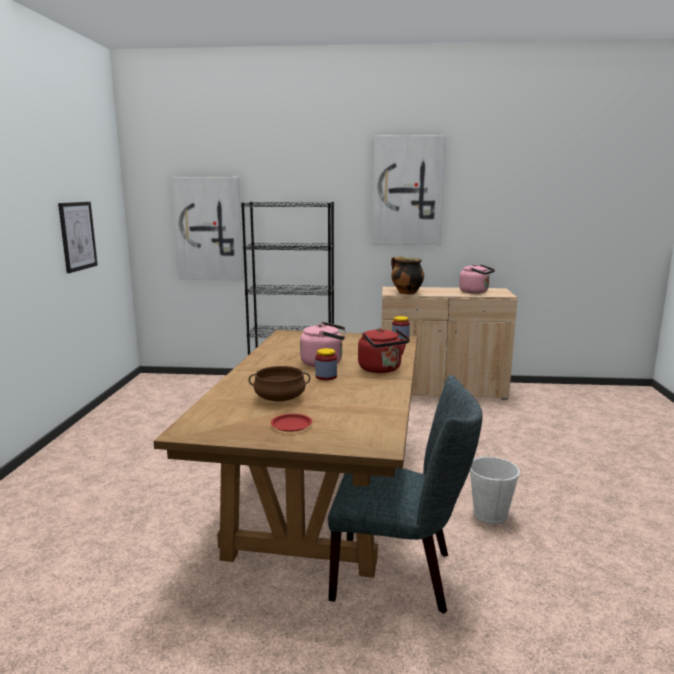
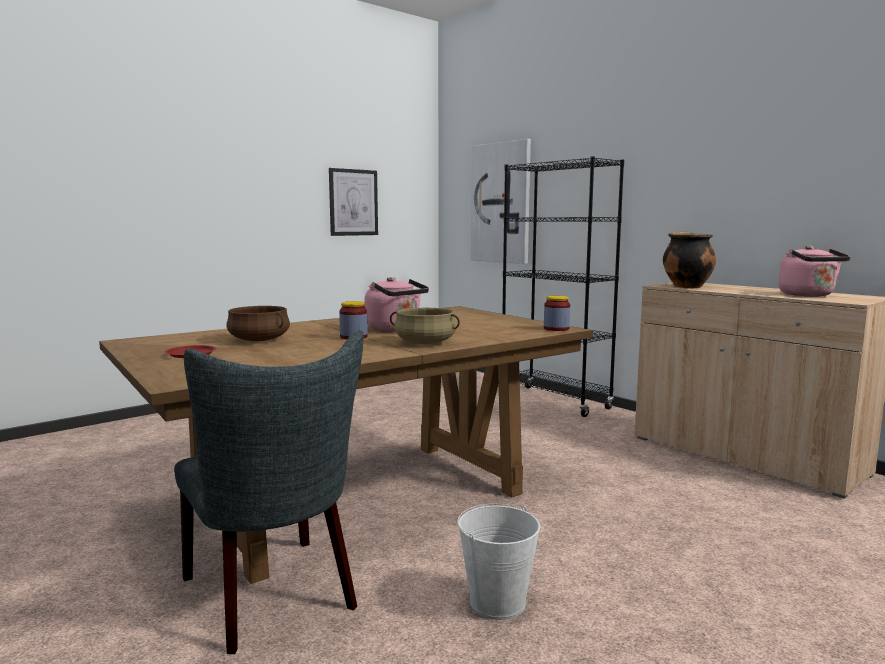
camera: 45 degrees right, 5 degrees down
(381, 369) = (425, 343): red kettle -> beige cooking pot
(407, 191) = (729, 136): picture -> none

